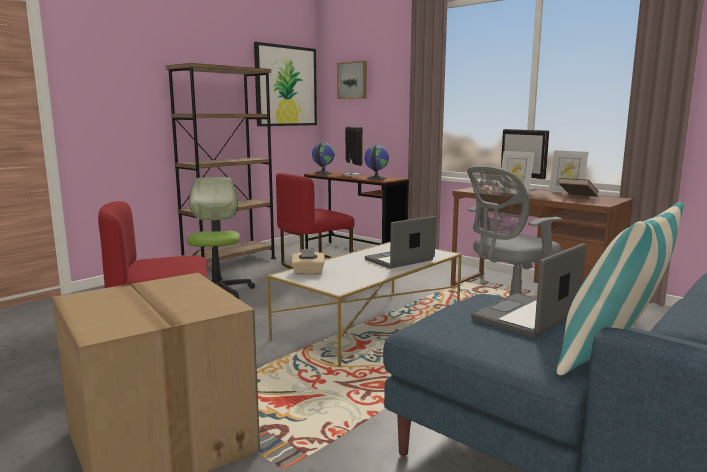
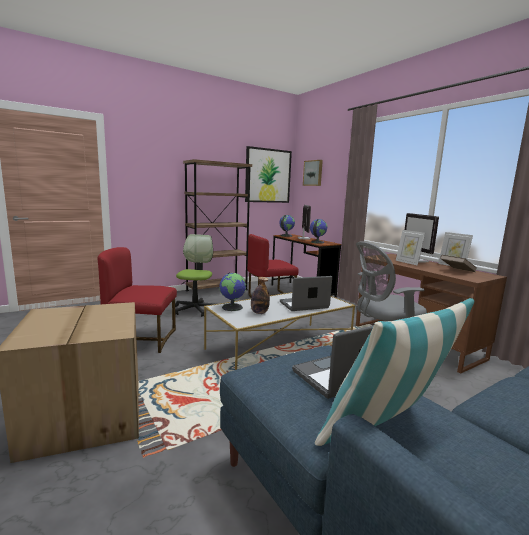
camera: 15 degrees right, 0 degrees up
(308, 272) = (232, 307): beige tissue box -> globe
(350, 275) = (259, 312): none -> bottle

